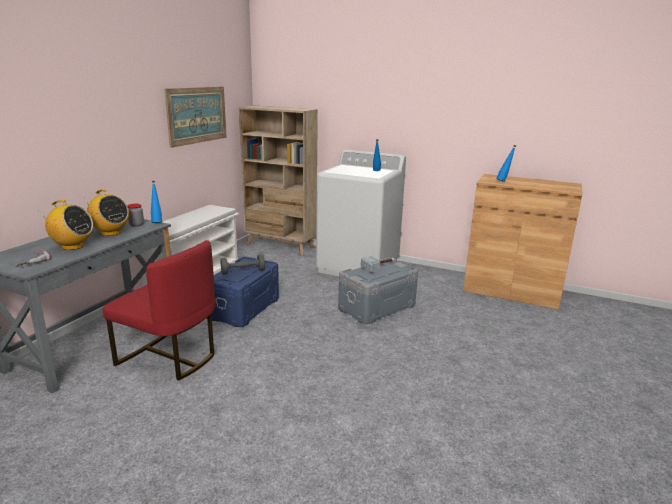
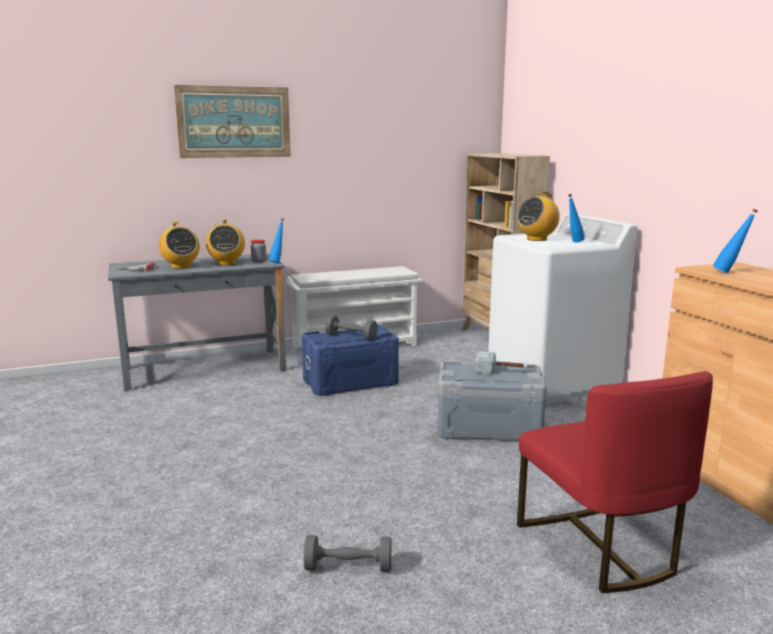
camera: 45 degrees right, 5 degrees down
(169, 357) = (225, 397): red chair -> red chair (600, 547)
(197, 115) = (397, 159): picture -> picture (234, 122)
(351, 172) = (537, 239): none -> radio
(462, 424) = (348, 567): none -> grey dumbbell

